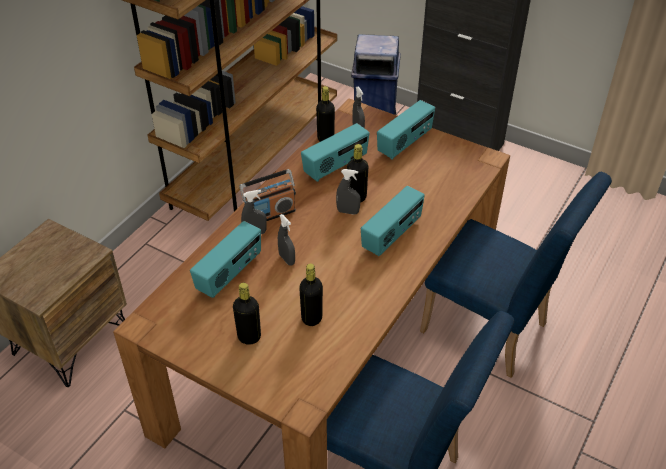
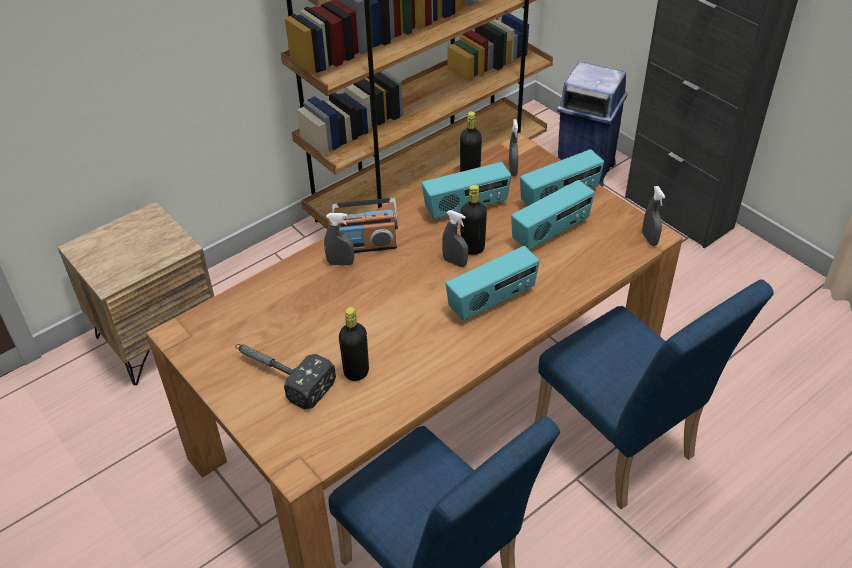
camera: 20 degrees right, 0 degrees up
(230, 274) = (292, 301): radio -> radio (551, 233)
(249, 337) = (279, 375): black bottle -> hammer
(287, 259) = (361, 300): grey spray bottle -> grey spray bottle (649, 239)

